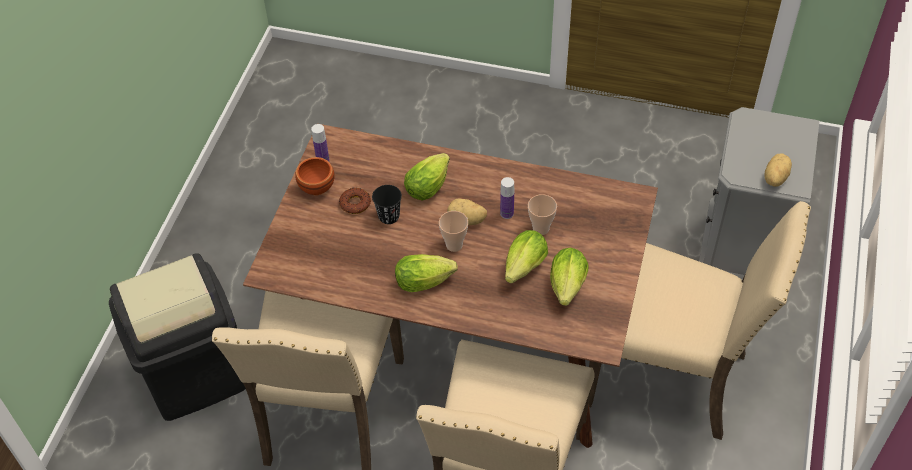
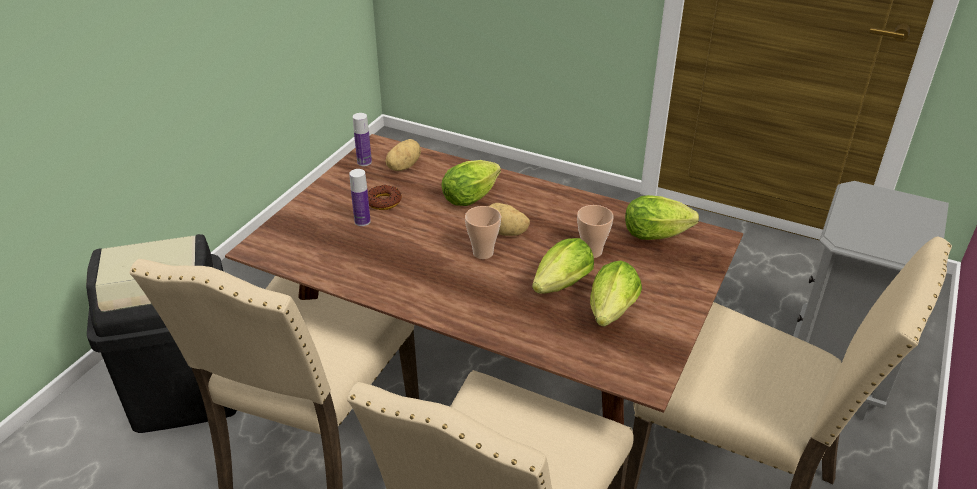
camera: 10 degrees right, 15 degrees down
(315, 187) = (346, 183): brown bowl -> none
(389, 216) = (416, 217): black cup -> none
(427, 281) = (438, 282): lettuce -> lettuce (659, 235)
(506, 213) = (554, 232): bottle -> bottle (362, 221)
(774, 178) = (891, 247): potato -> potato (403, 166)

